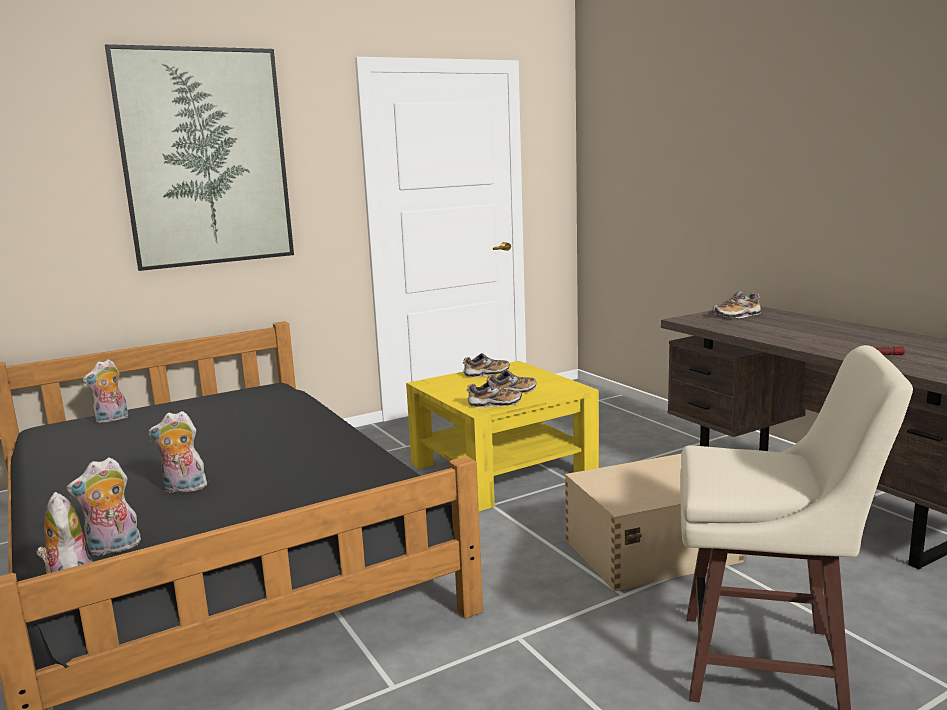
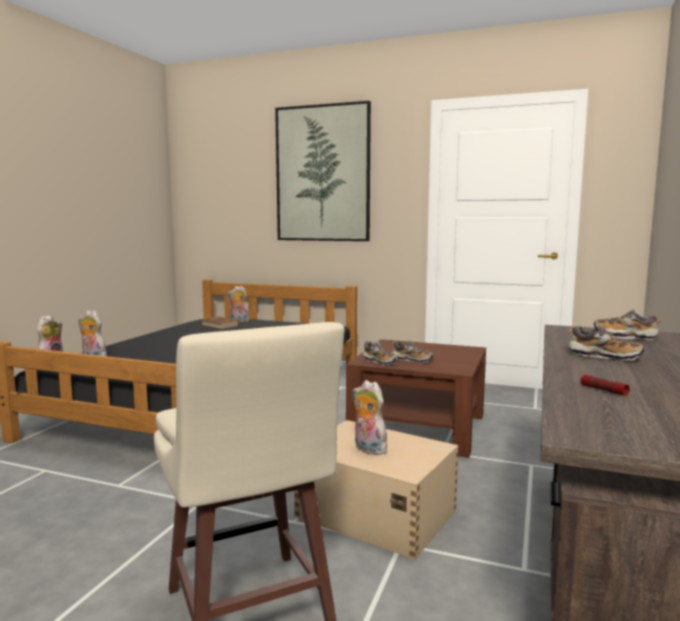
camera: 50 degrees right, 5 degrees down
(117, 434) = (220, 325): none -> brown book
(183, 489) = (168, 349): plush toy -> plush toy (367, 449)
(486, 374) = (436, 347): shoe -> shoe (604, 356)
(502, 469) = (418, 426): yellow coffee table -> brown coffee table

